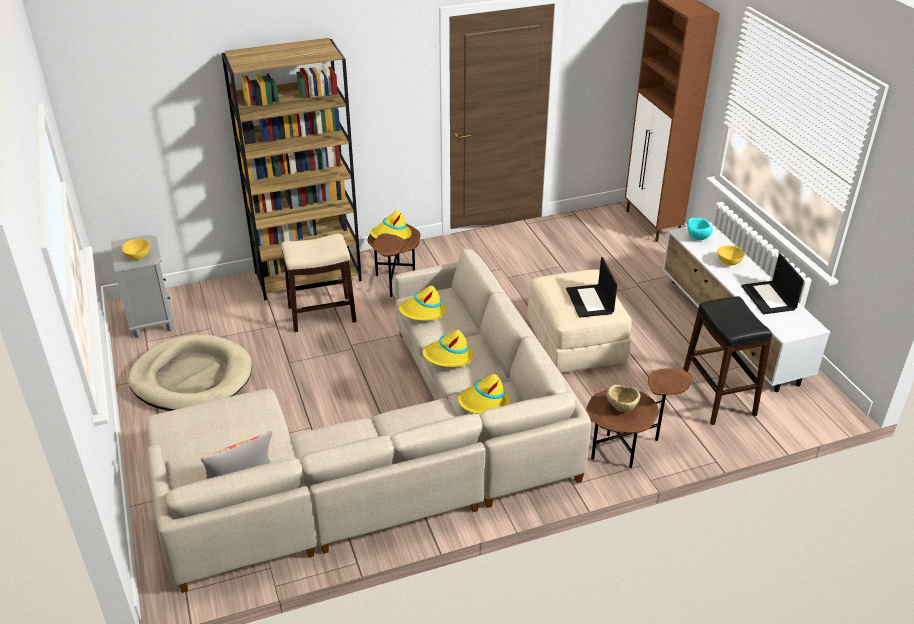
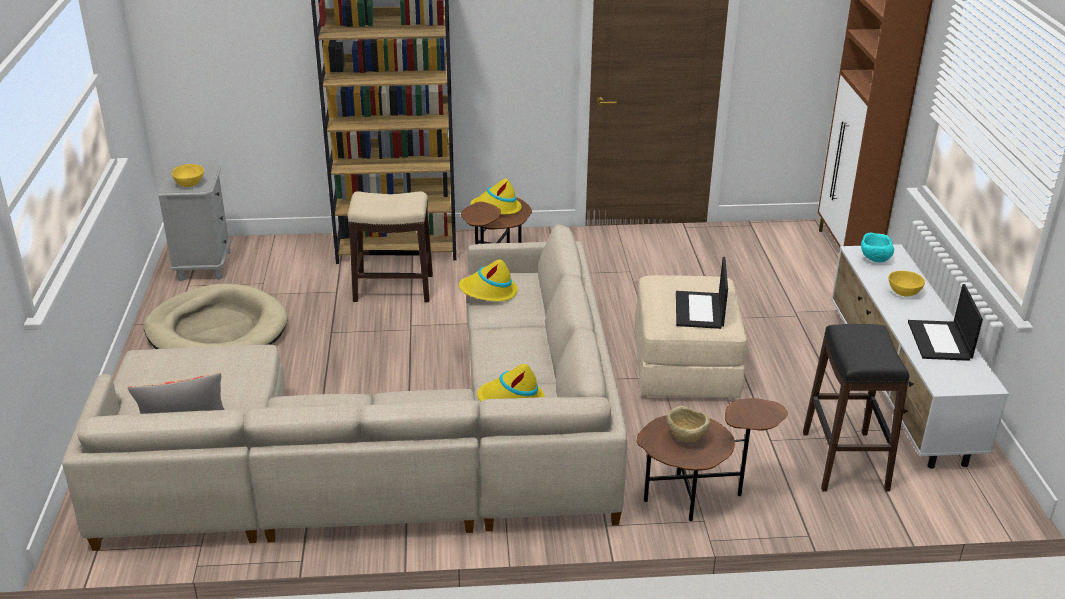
camera: 15 degrees right, 5 degrees down
(448, 357) = (493, 343): yellow hat -> none

